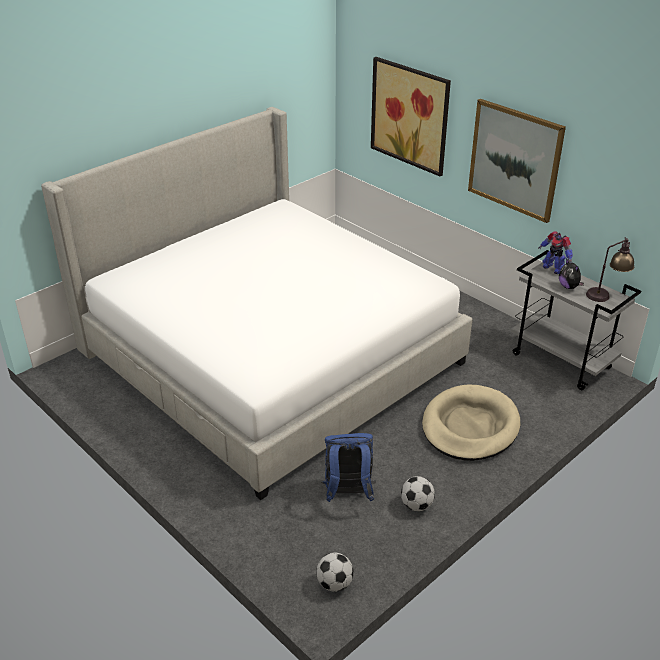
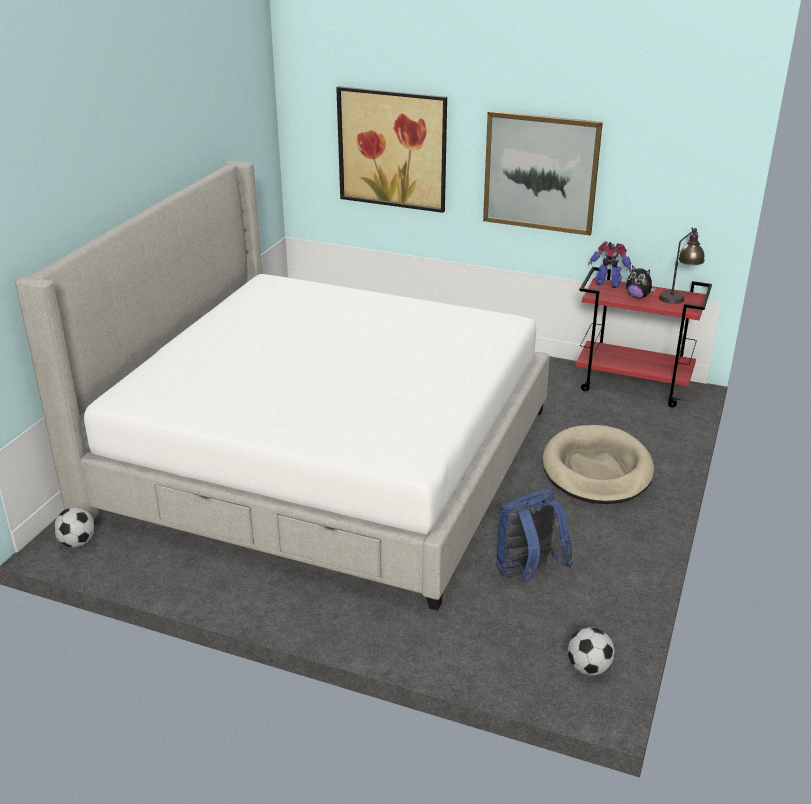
camera: 25 degrees left, 5 degrees down
(416, 505) = (607, 562): football -> football (78, 543)
(562, 361) = (634, 385): grey cart -> red cart

